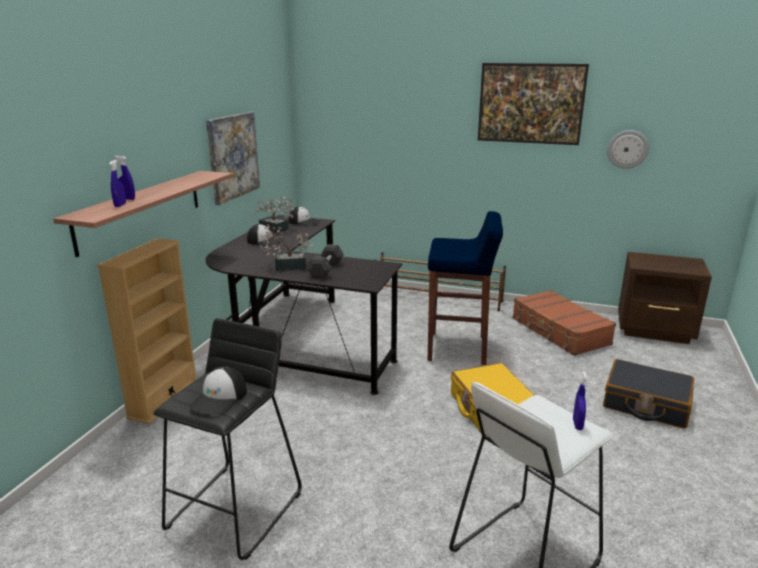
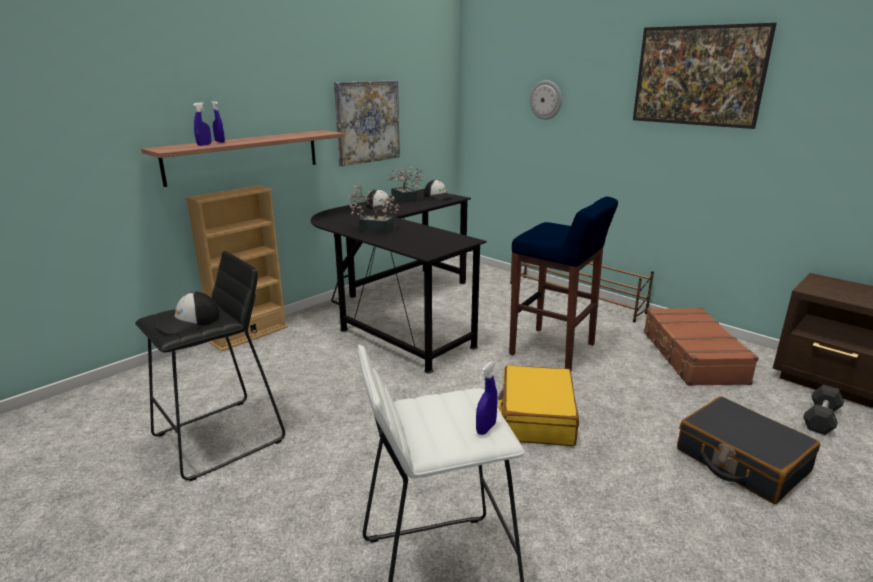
camera: 25 degrees right, 0 degrees up
(326, 270) = (404, 236): grey dumbbell -> grey dumbbell (820, 419)
(627, 149) = (821, 136): wall clock -> wall clock (546, 100)

